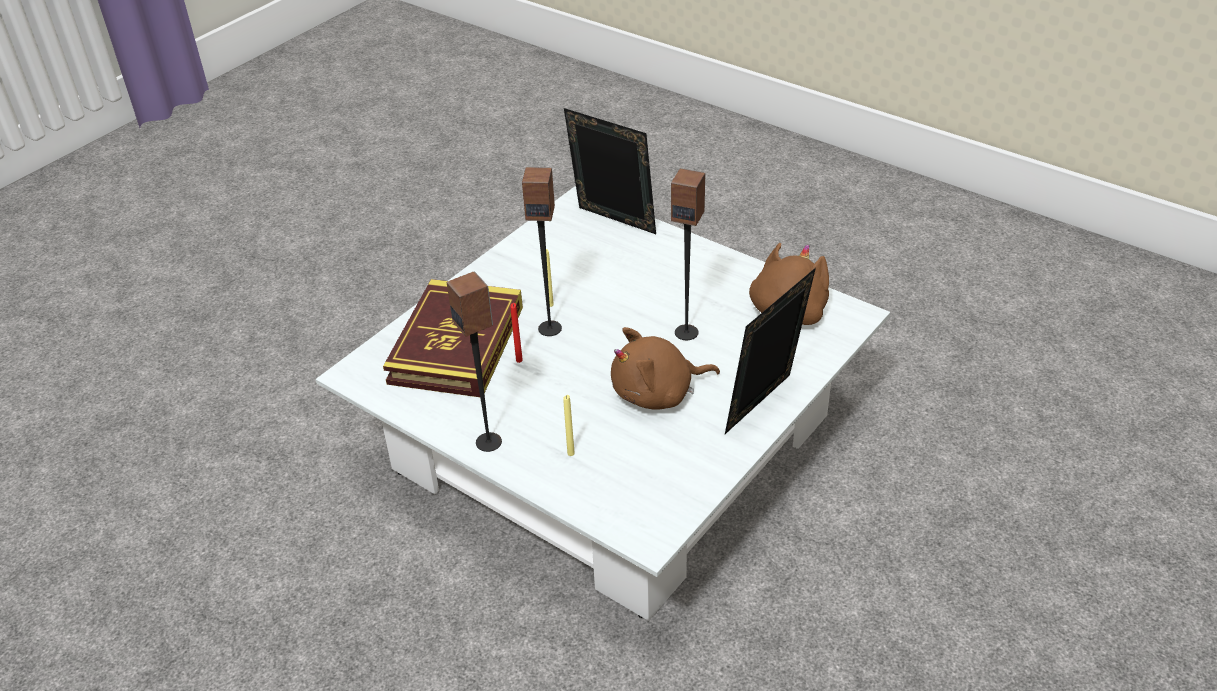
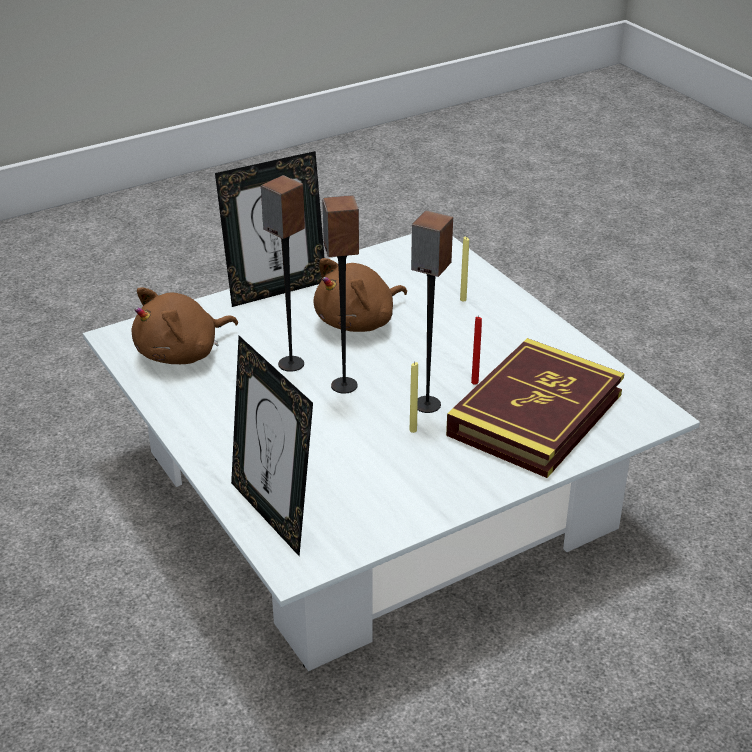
camera: 160 degrees left, 5 degrees down
(489, 442) = (531, 323): speaker -> speaker (343, 385)
(658, 393) = (359, 322): brown plush toy -> brown plush toy turned 135 degrees clockwise

